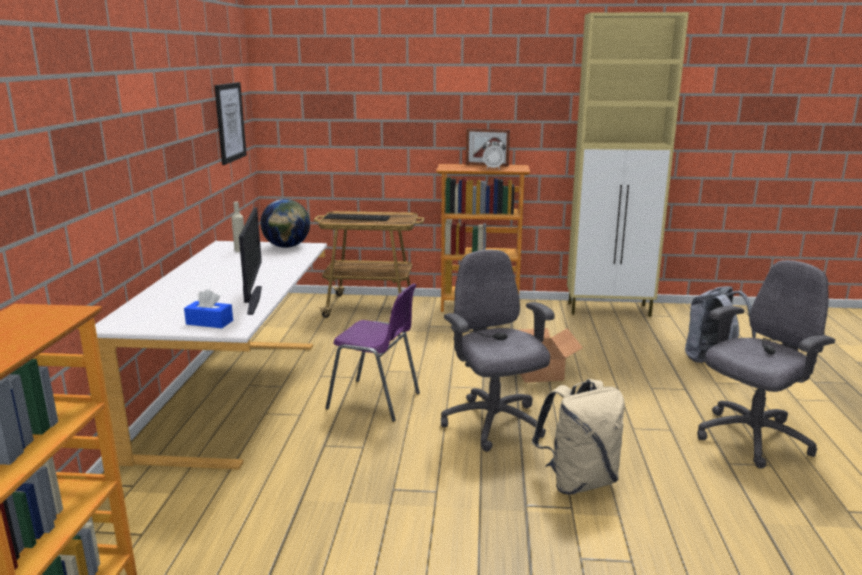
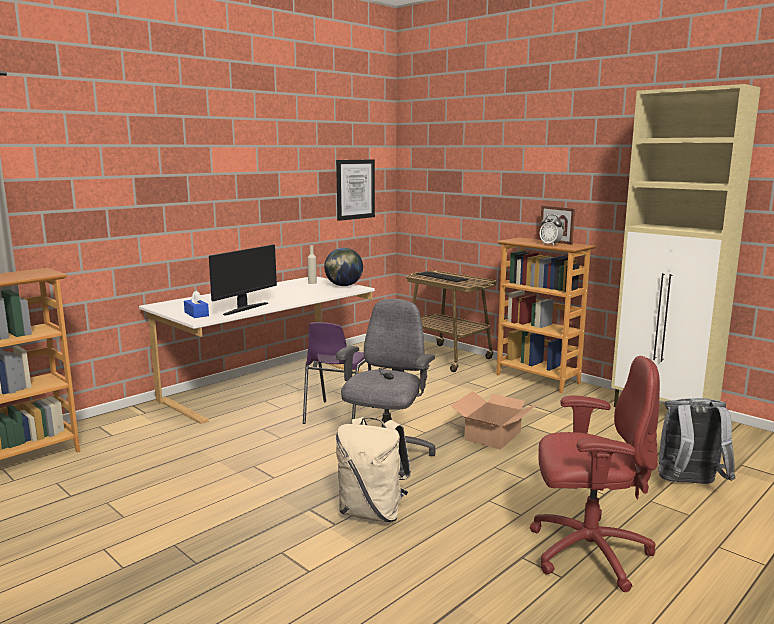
camera: 40 degrees right, 5 degrees down
(376, 401) = (337, 416): purple chair -> purple chair turned 45 degrees clockwise
(751, 439) = (587, 552): grey office chair -> red office chair

